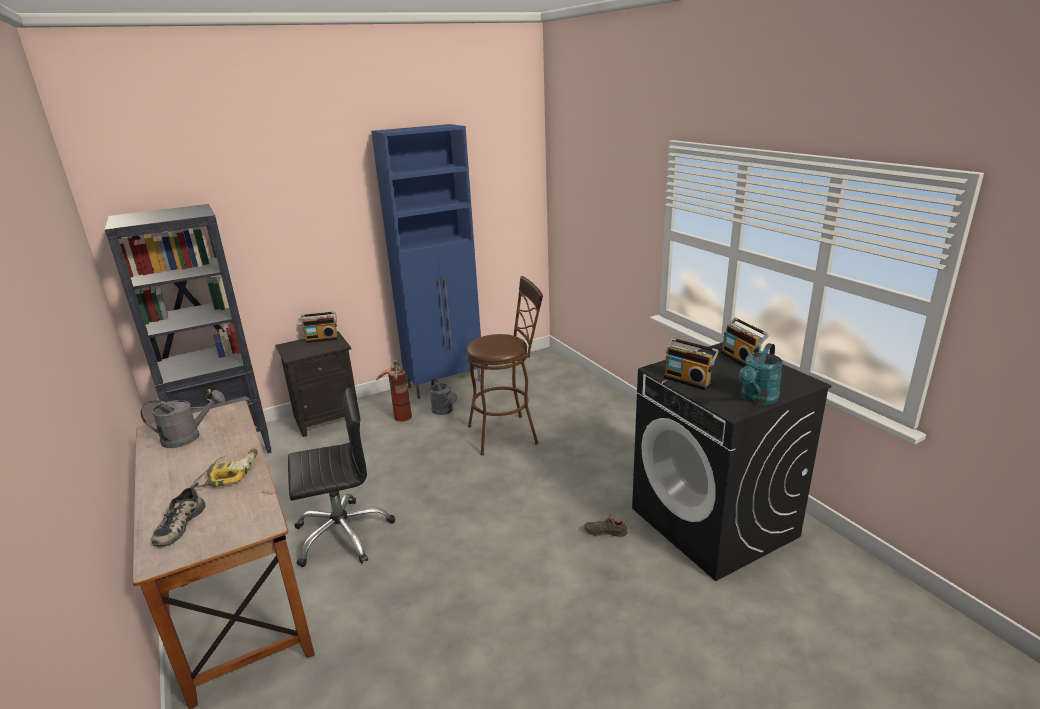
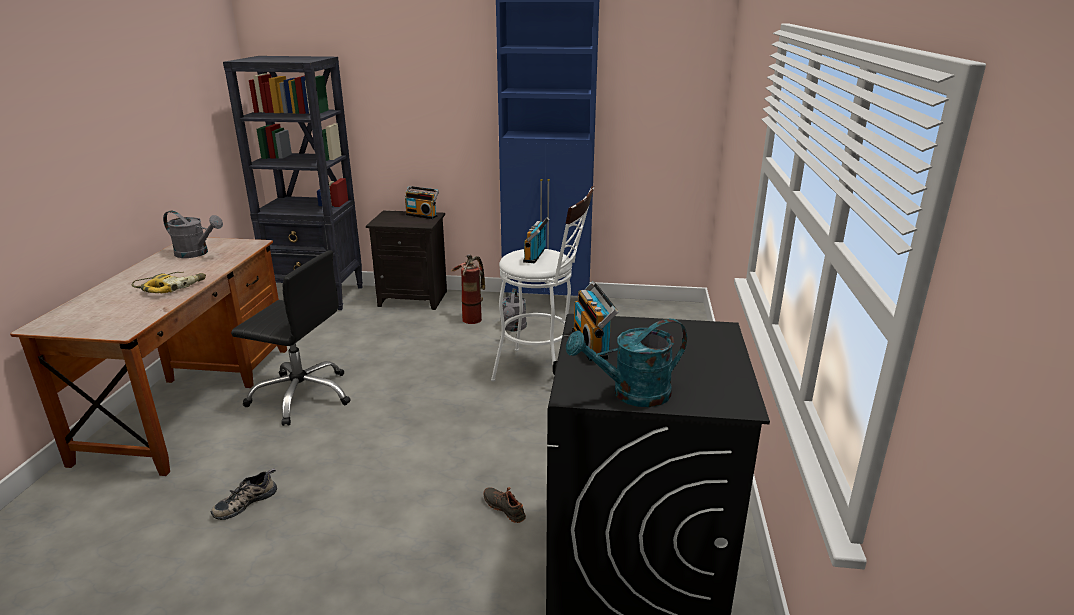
camera: 35 degrees right, 0 degrees up
(179, 524) = (90, 308): shoe -> shoe (245, 501)
(508, 433) = (543, 371): brown stool -> white stool
(741, 359) = (707, 347): radio -> radio (536, 256)

